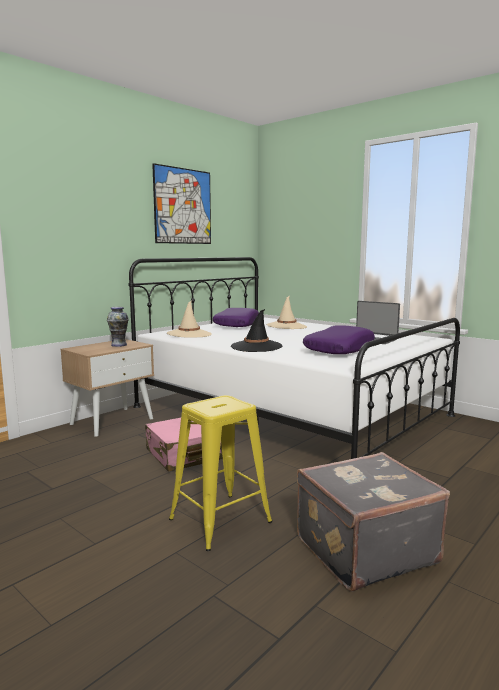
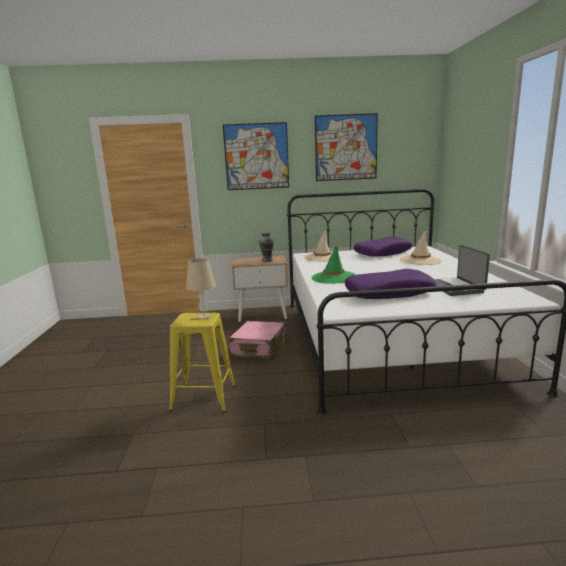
camera: 45 degrees right, 5 degrees up
(88, 205) = (256, 156): none -> picture
(223, 401) = (203, 317): none -> beige table lamp
(256, 346) = (333, 277): black hat -> green hat
(363, 549) = (237, 456): grey suitcase -> none

